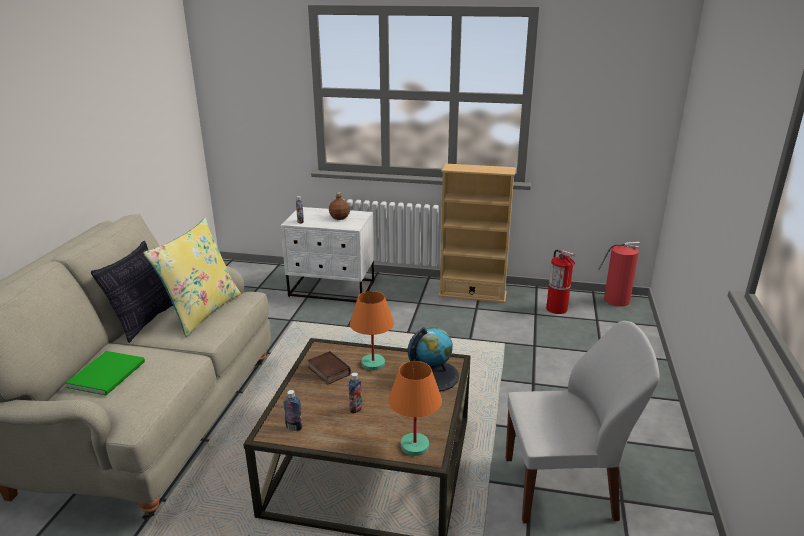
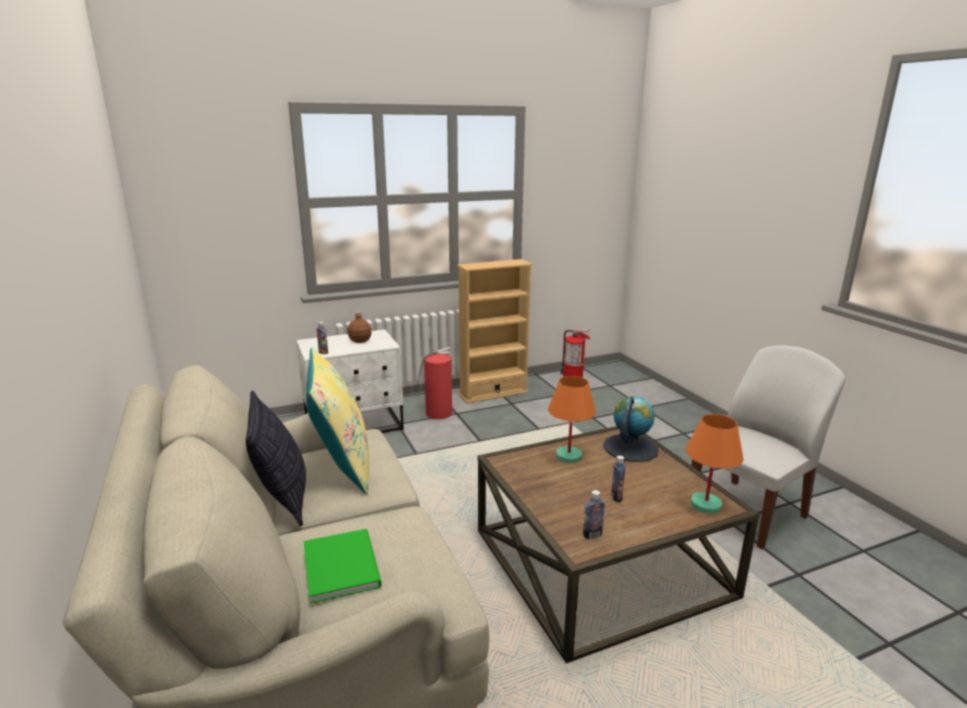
camera: 35 degrees left, 5 degrees down
(327, 371) = (541, 477): book -> none
(615, 300) = (603, 368): fire extinguisher -> fire extinguisher (437, 413)

